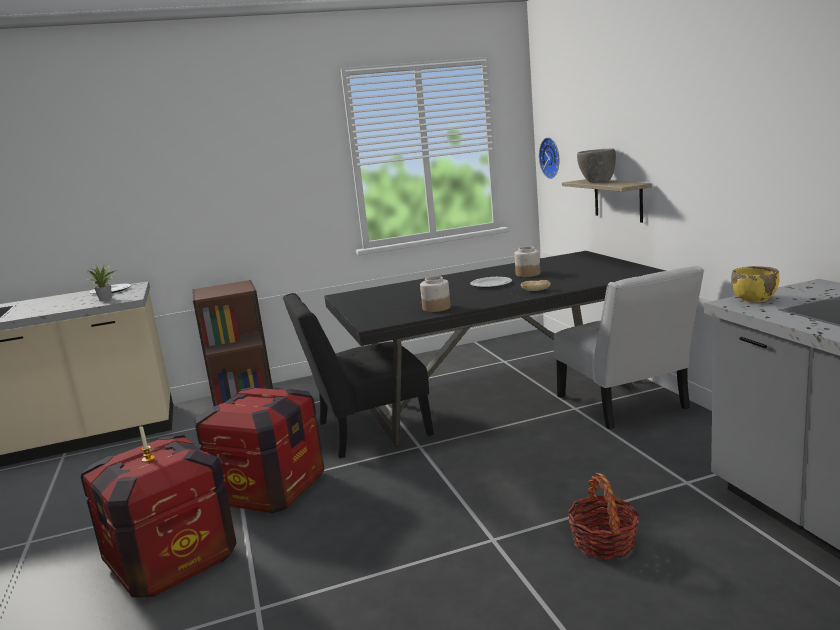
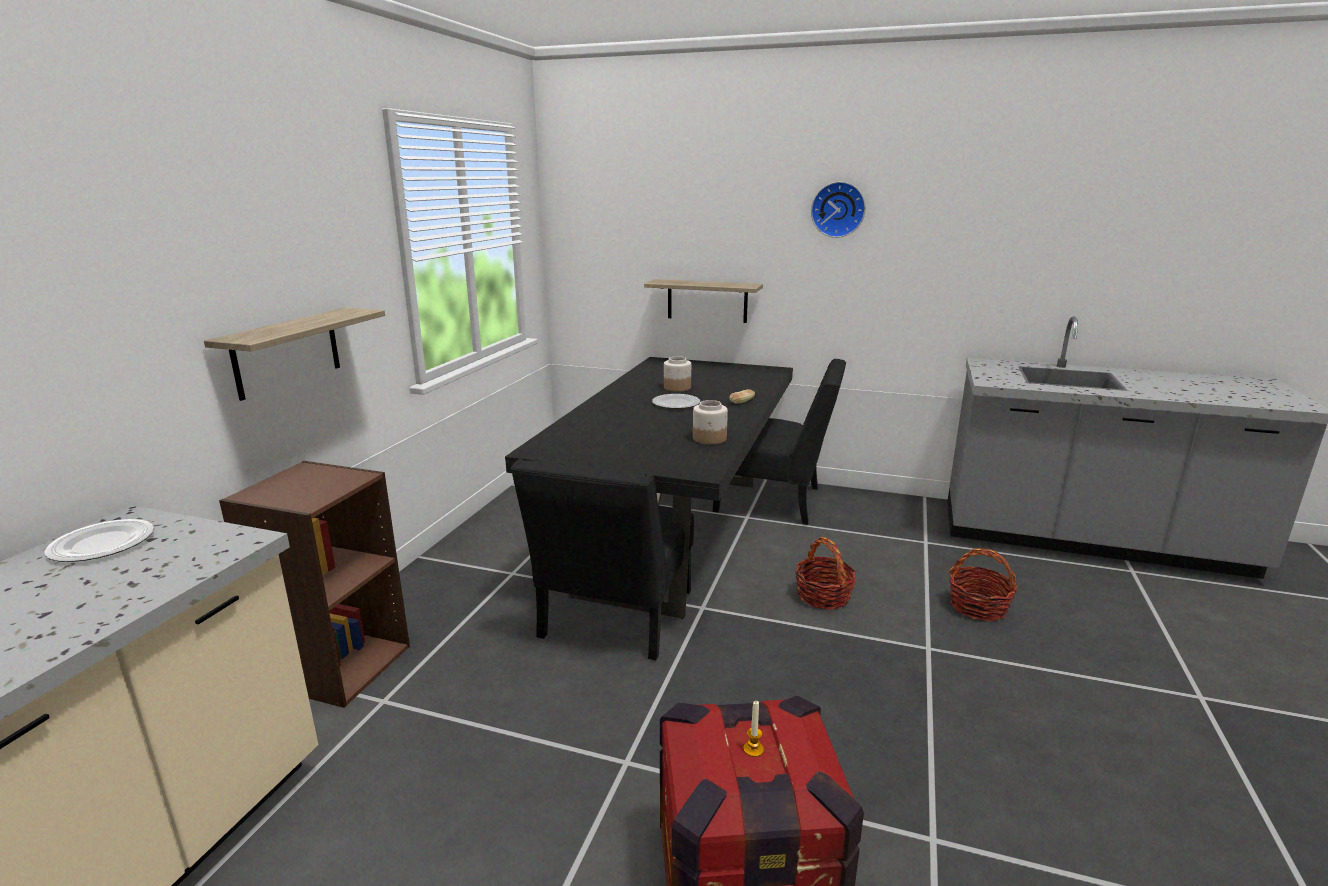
camera: 55 degrees left, 5 degrees up
(107, 299) = (174, 558): potted plant -> none
(249, 217) = (287, 352): none -> shelf
(269, 489) = (659, 736): crate -> none
(503, 475) = (823, 596): none -> basket
(552, 157) = (583, 254): wall clock -> wall clock (838, 209)
(597, 182) = (694, 283): grey bowl -> none
(625, 405) = (775, 501): white chair -> black chair
(754, 299) = (990, 377): yellow bowl -> none

